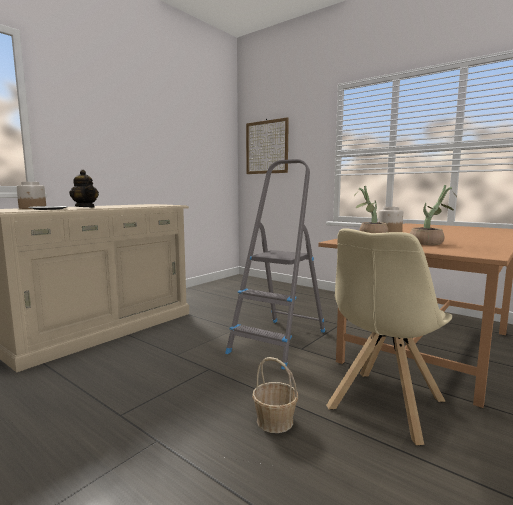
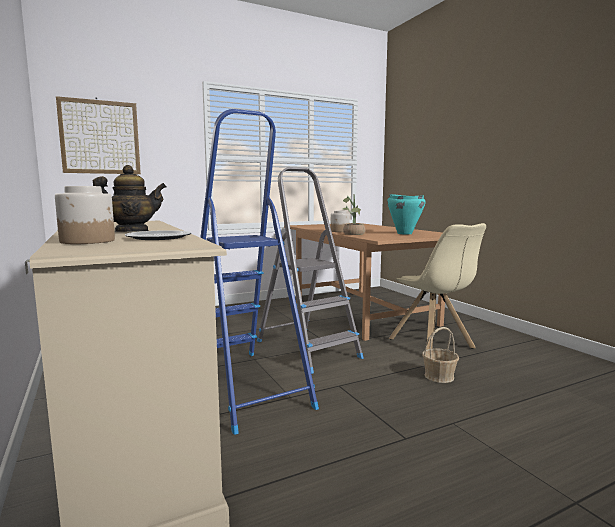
camera: 65 degrees left, 0 degrees up
(186, 336) = (244, 385): none -> blue step ladder
(430, 243) = (404, 233): potted plant -> turquoise cooking pot

